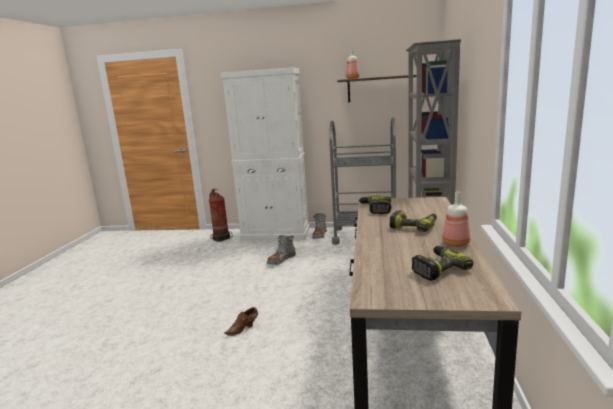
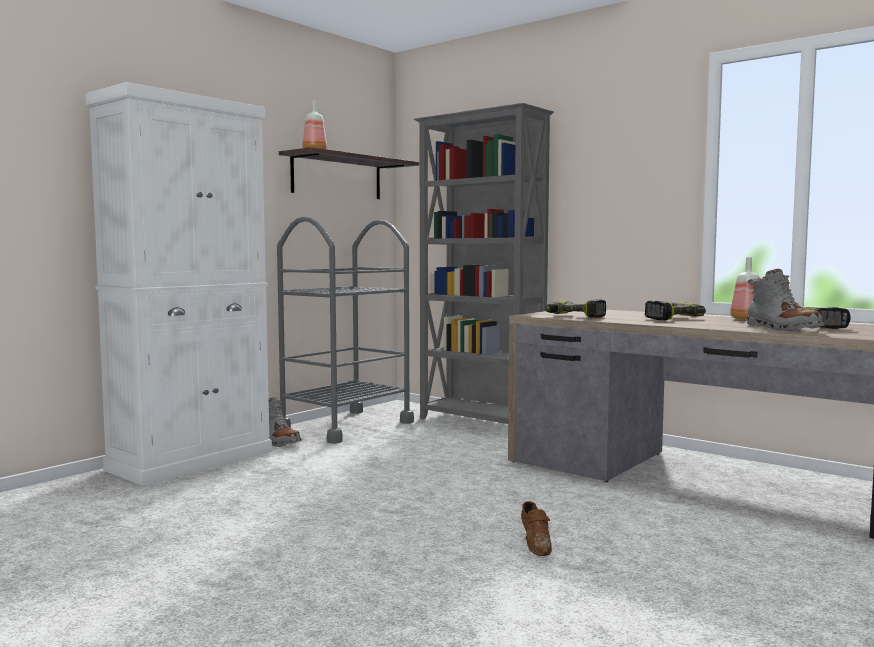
camera: 60 degrees left, 10 degrees down
(221, 238) = (79, 495): fire extinguisher -> none
(281, 260) = (320, 478): grey boot -> grey boot (782, 328)

